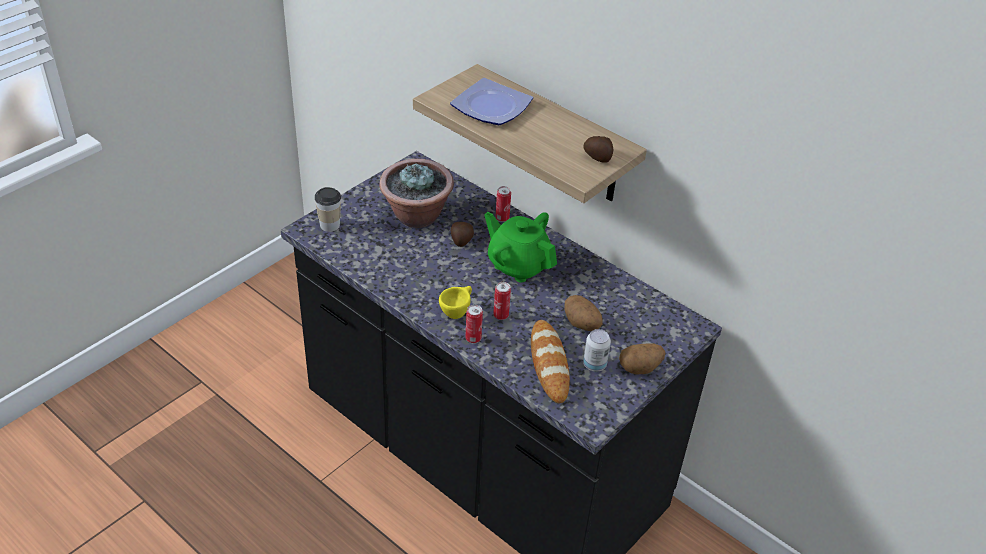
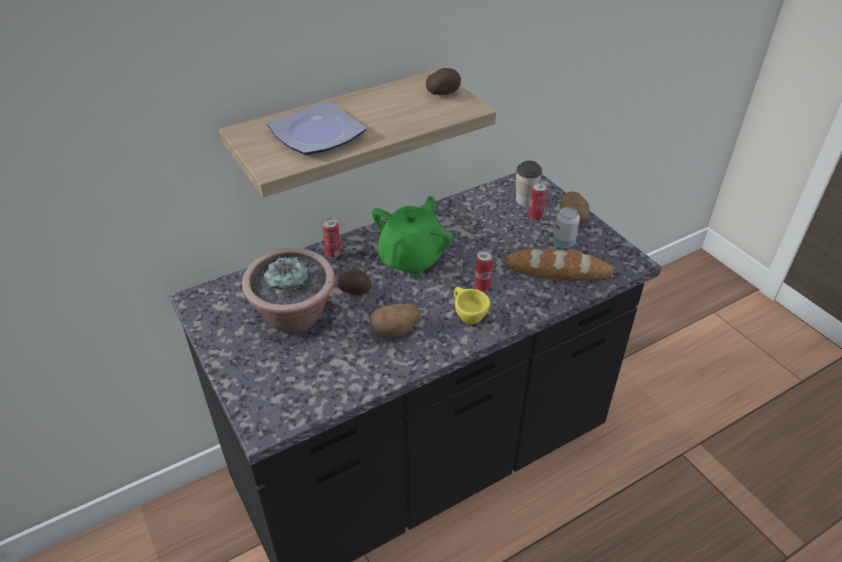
camera: 70 degrees left, 0 degrees up
(330, 225) = (269, 400): cup -> cup (525, 200)
(473, 338) = (510, 313): can -> can (535, 217)
(518, 265) = (412, 259): green teapot -> green teapot turned 150 degrees clockwise
(582, 324) = (509, 238): potato -> potato (395, 330)

